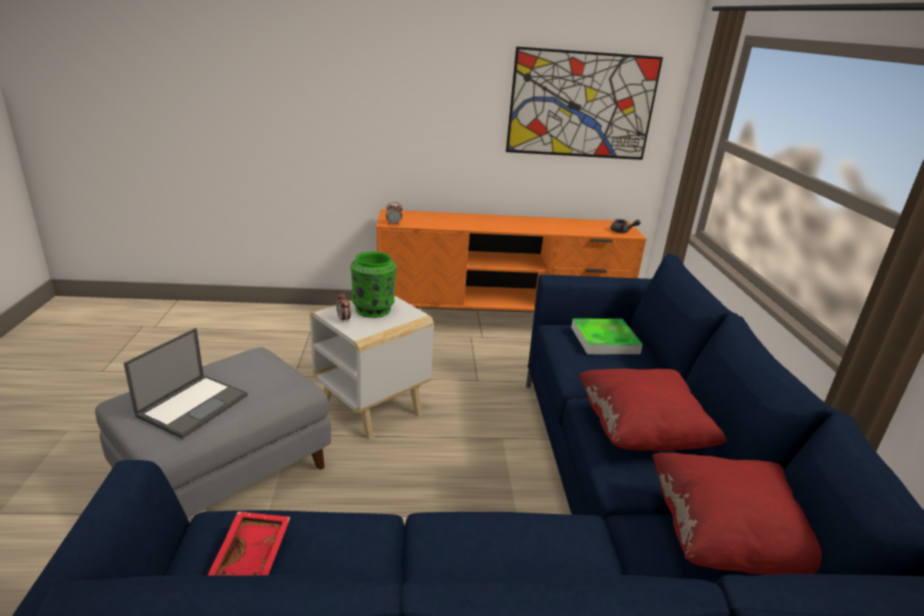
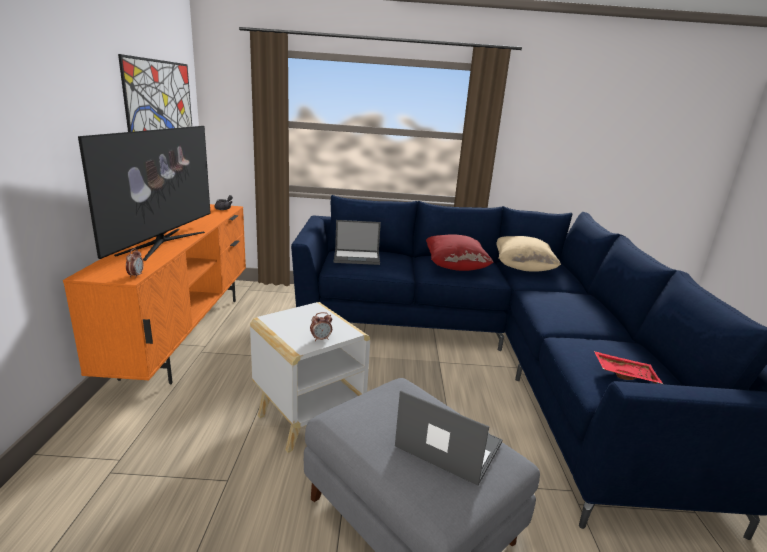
camera: 85 degrees left, 5 degrees down
(373, 309) = (300, 324): green vase -> none
(476, 222) = (162, 243): none -> television
(604, 340) = (357, 257): tray -> laptop
(726, 538) = (522, 268): red pillow -> beige pillow

